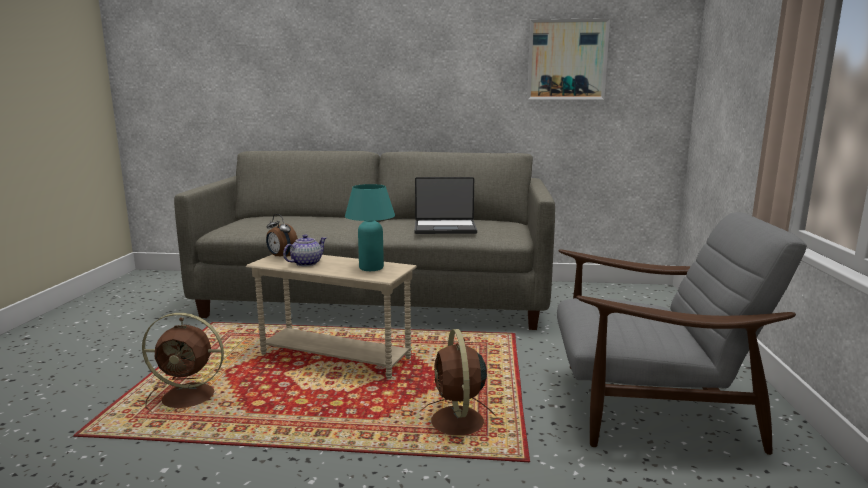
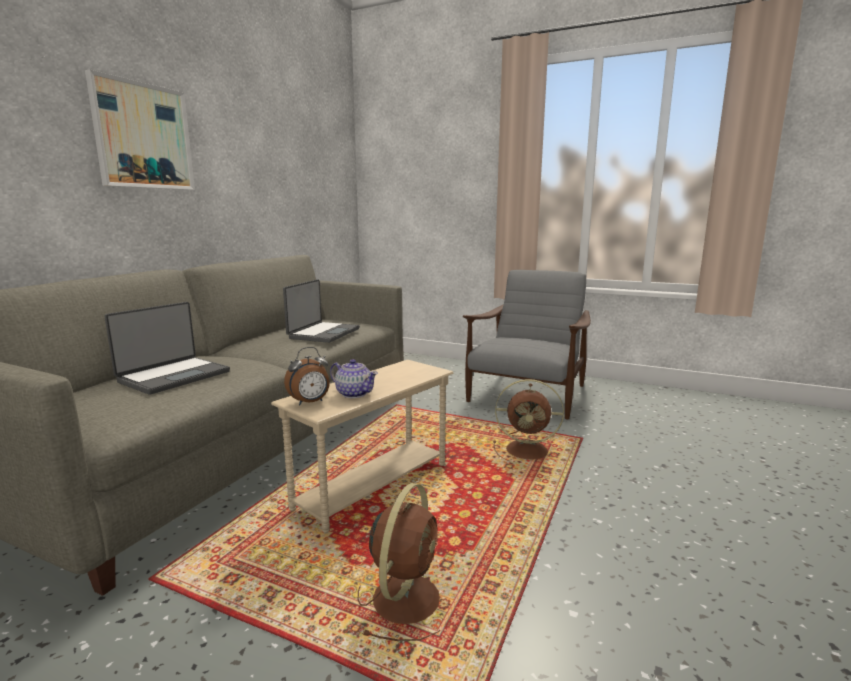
camera: 70 degrees left, 0 degrees up
(301, 222) = (173, 376): none -> laptop
(306, 263) = (354, 393): teapot -> teapot turned 150 degrees clockwise
(371, 268) = (403, 372): turquoise table lamp -> none
(567, 60) = (294, 167): picture -> picture (143, 136)

